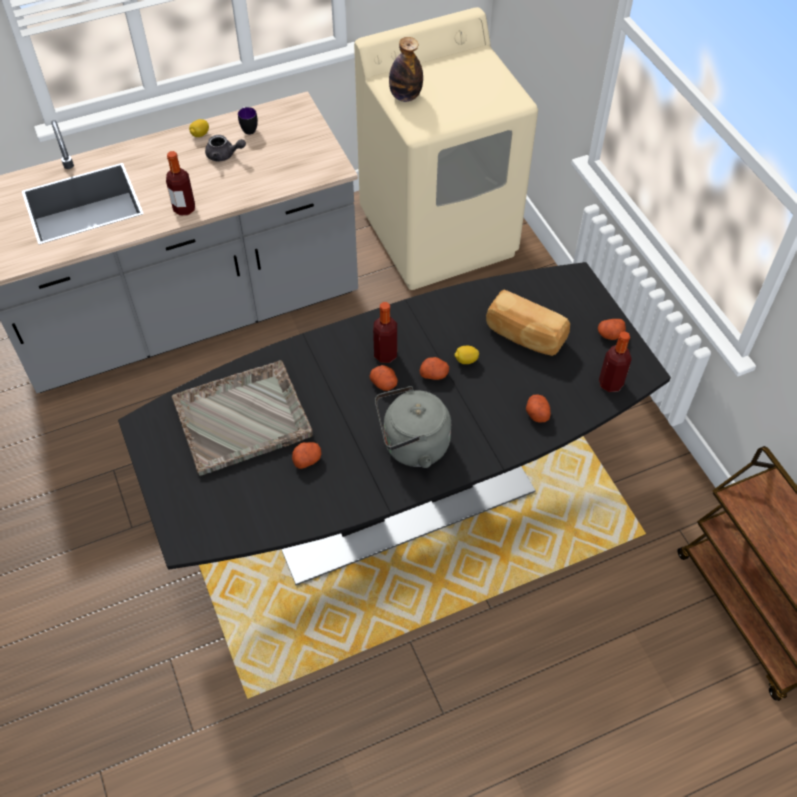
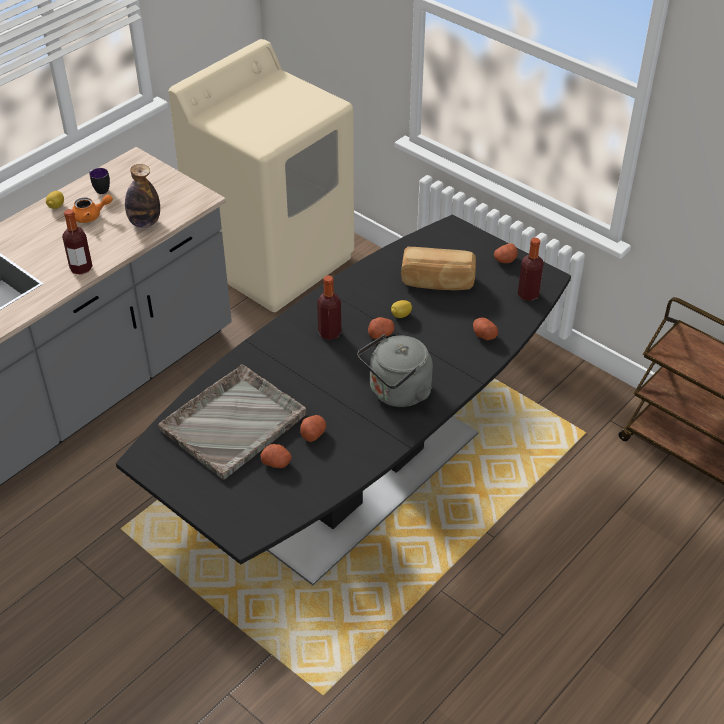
camera: 25 degrees left, 10 degrees down
(224, 155) = (91, 216): grey teapot -> orange teapot
(384, 383) = (343, 354): potato -> potato (277, 462)
(405, 96) = (234, 124): bottle -> bottle (145, 223)

